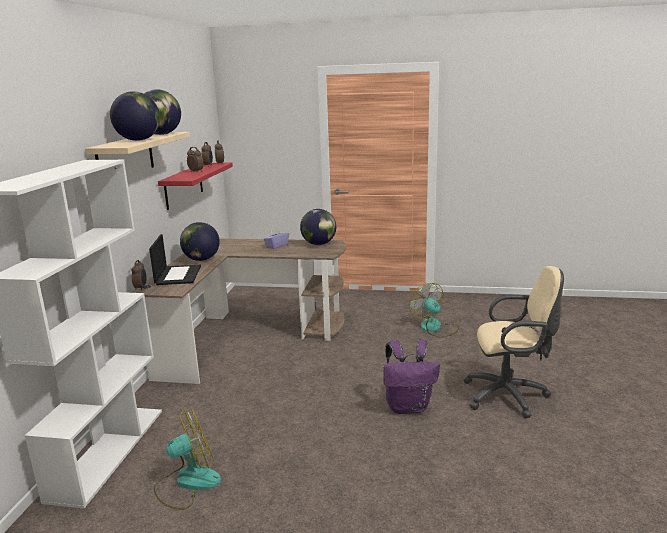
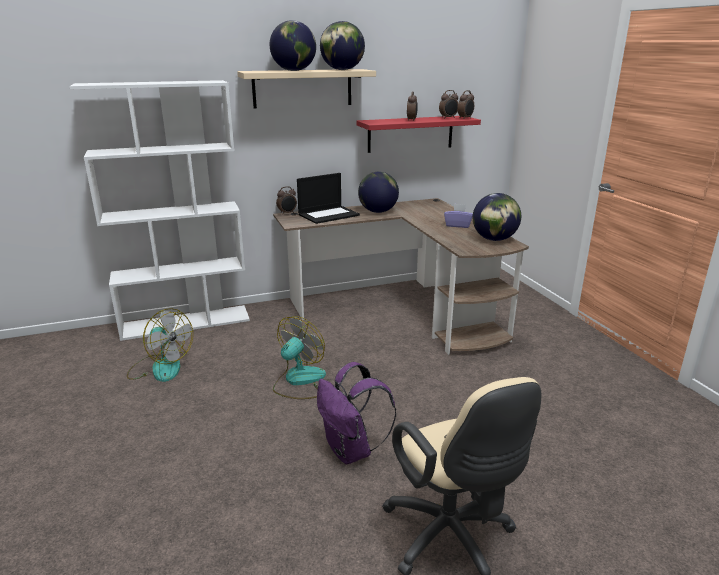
camera: 60 degrees right, 5 degrees up
(435, 328) = (573, 419): fan -> fan (298, 381)

